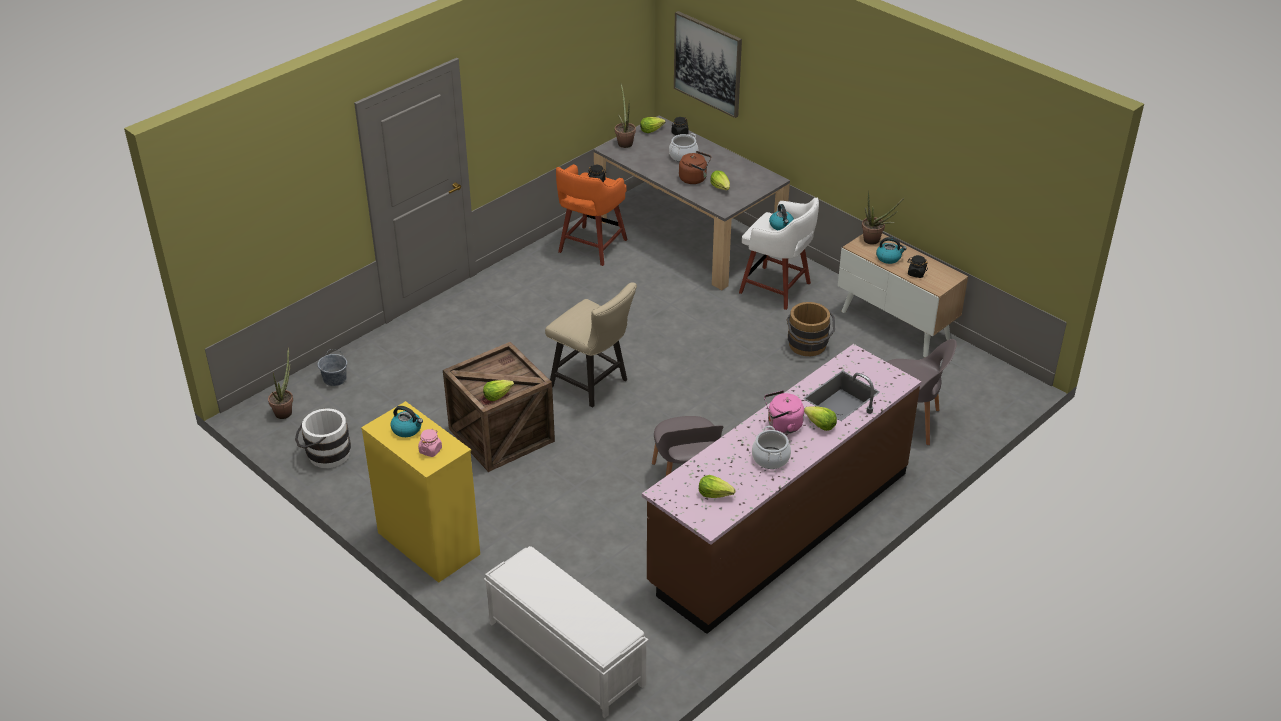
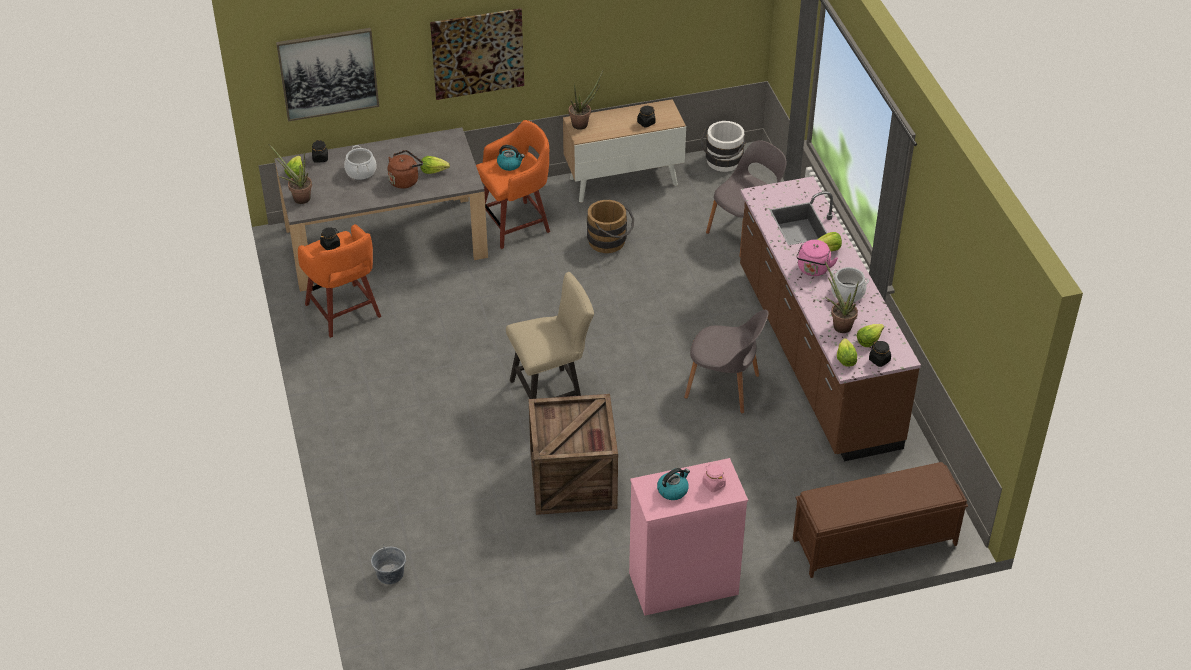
camera: 60 degrees left, 5 degrees up
(285, 411) = (410, 630): potted plant -> potted plant (839, 324)
(324, 454) = (503, 619): white bucket -> white bucket (722, 163)
(428, 543) = (682, 584): yellow dresser -> pink dresser
(497, 395) = (596, 437): lettuce -> lettuce (845, 359)
(565, 653) = (873, 542): white bench -> brown bench
(692, 510) = (879, 360): none -> black jar
(777, 289) = (516, 224): white stool -> orange stool
(816, 116) = (477, 53): none -> picture
(889, 258) = (612, 127): kettle -> none

